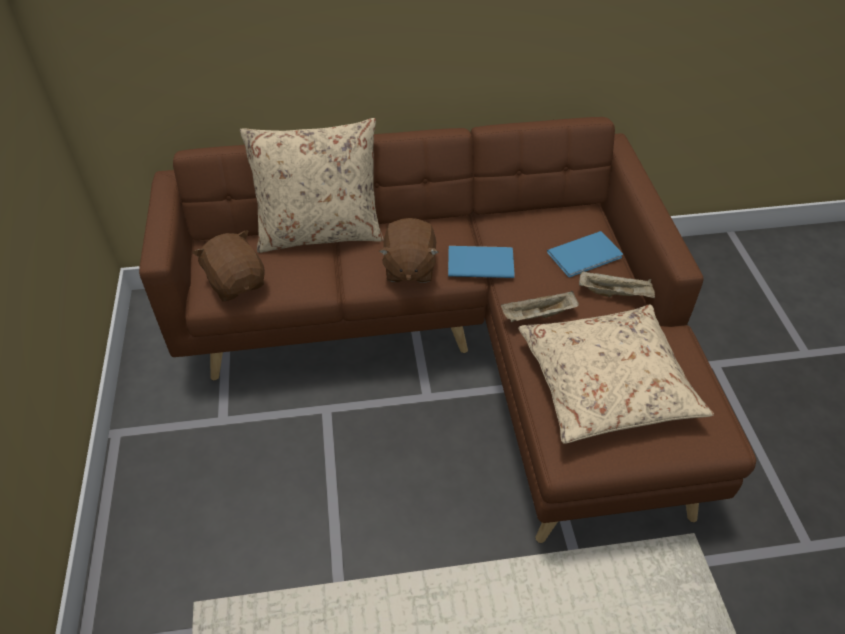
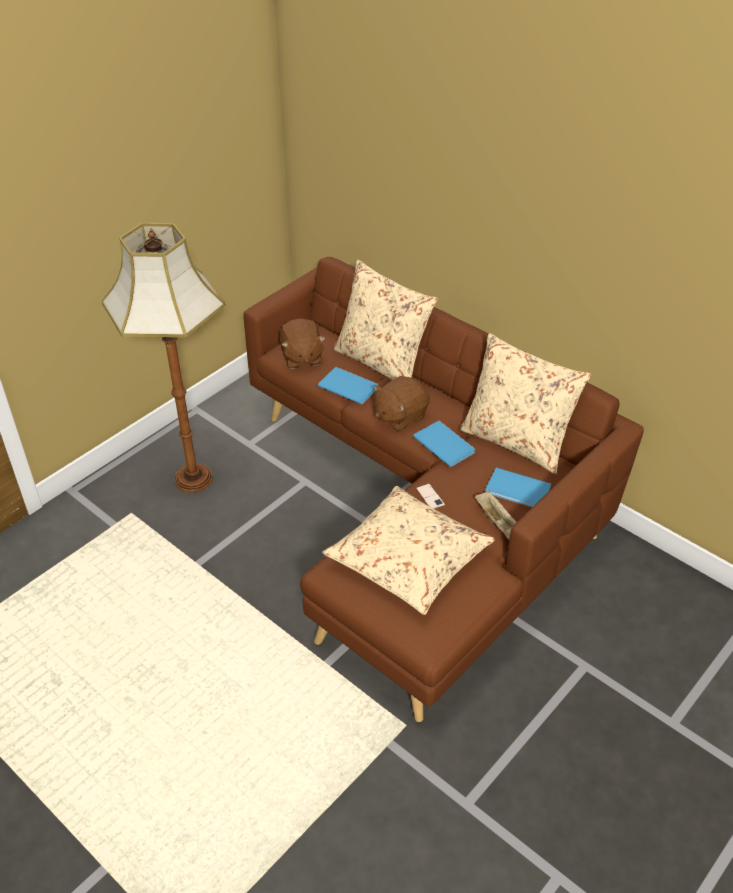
camera: 50 degrees right, 5 degrees down
(211, 502) = (193, 477): none -> floor lamp
(236, 282) = (301, 357): brown plush toy -> brown plush toy turned 150 degrees clockwise
(323, 275) = (348, 385): none -> blue book
(524, 218) = (516, 441): none -> beige pillow
(537, 316) = (430, 497): beige tray -> phone

